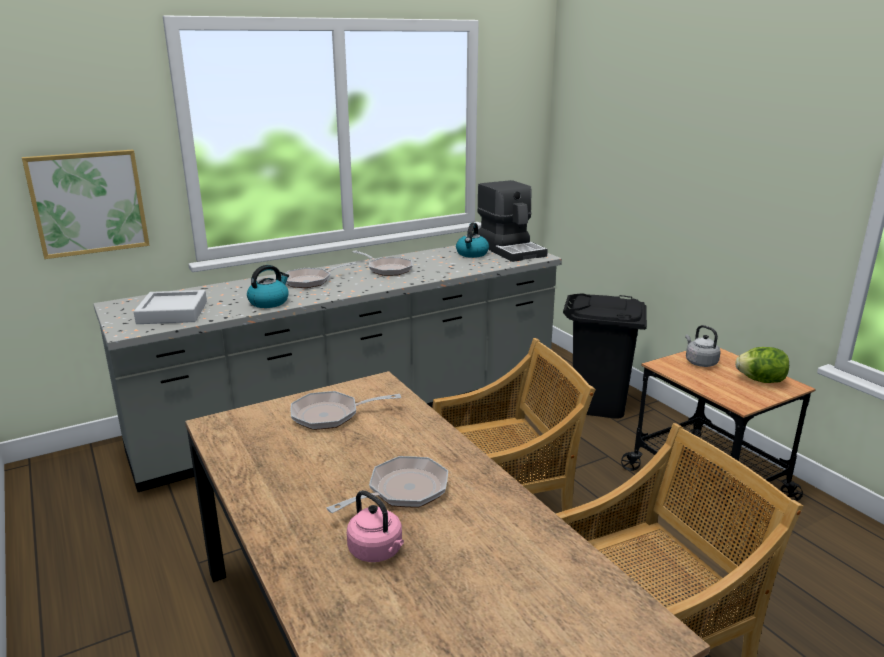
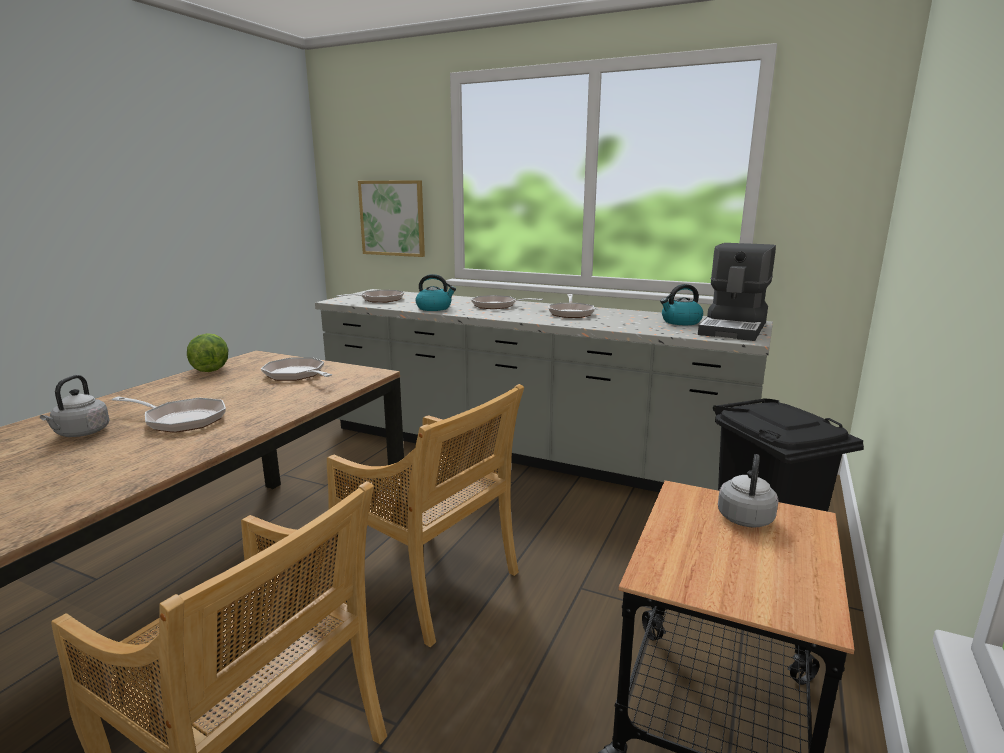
camera: 55 degrees right, 5 degrees down
(172, 313) = (379, 300): grey tray -> frying pan
(377, 551) = (81, 433): pink kettle -> grey kettle
(761, 380) = (776, 581): lettuce -> lettuce (210, 369)

